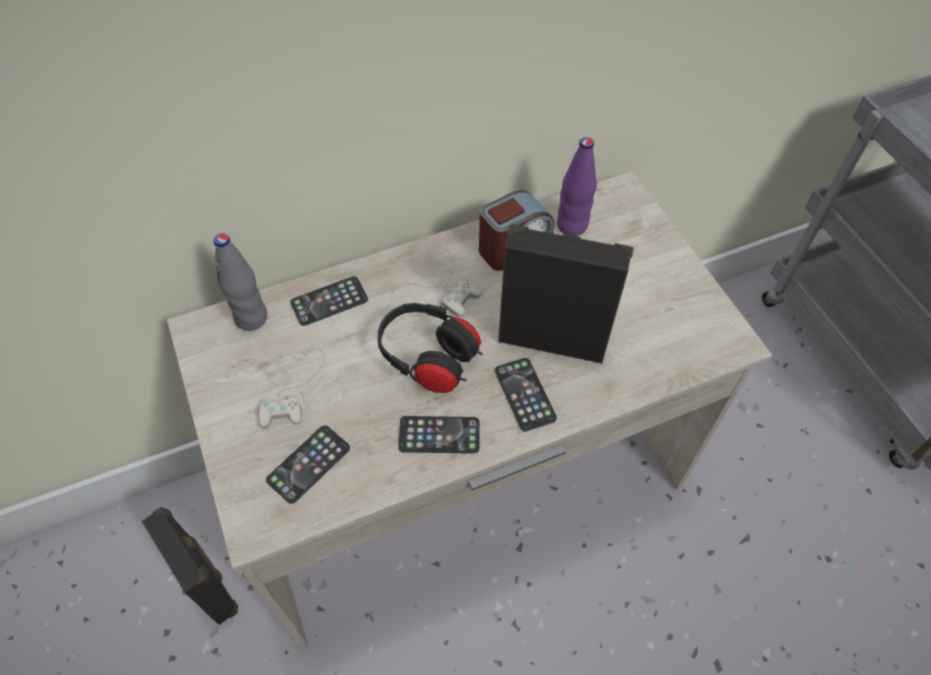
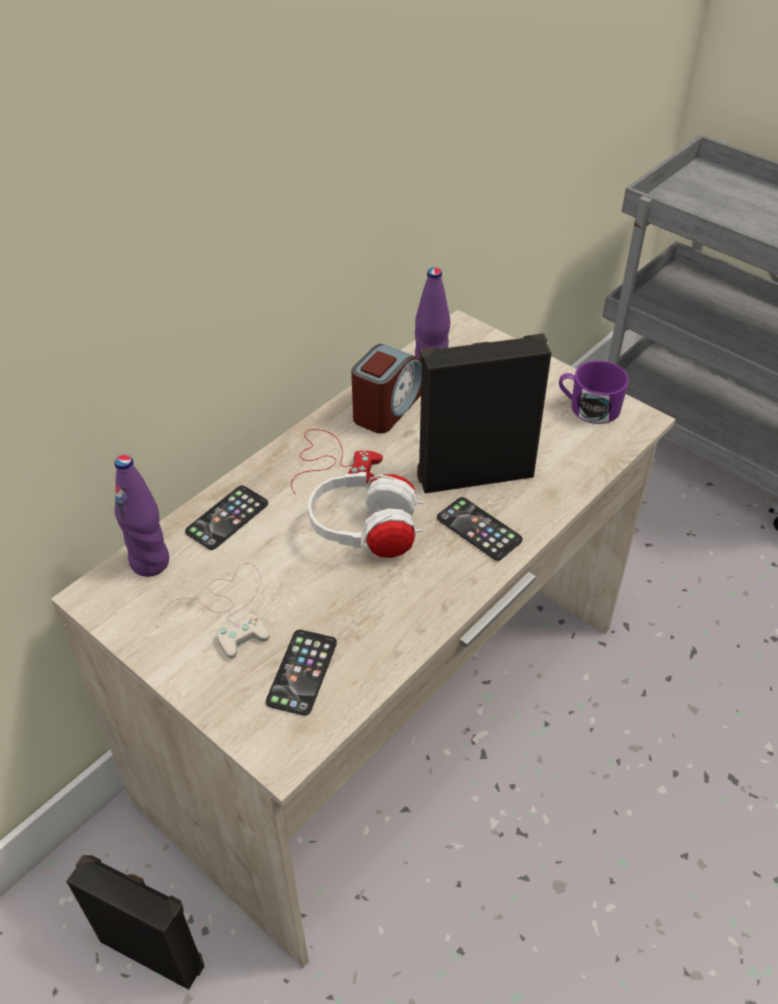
camera: 25 degrees left, 10 degrees down
(251, 318) = (150, 562): grey bottle -> purple bottle
(429, 360) = (366, 533): black headphones -> white headphones
(439, 435) = (419, 595): phone -> none
(440, 282) = (333, 462): white game controller -> red game controller
(694, 312) = (588, 407): none -> purple mug

